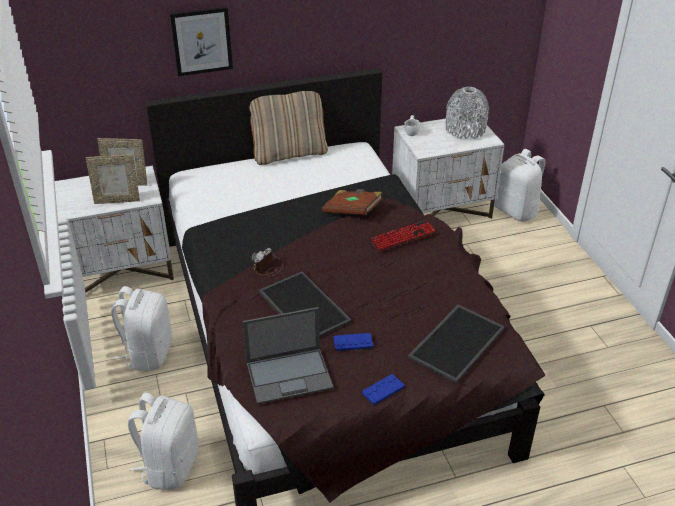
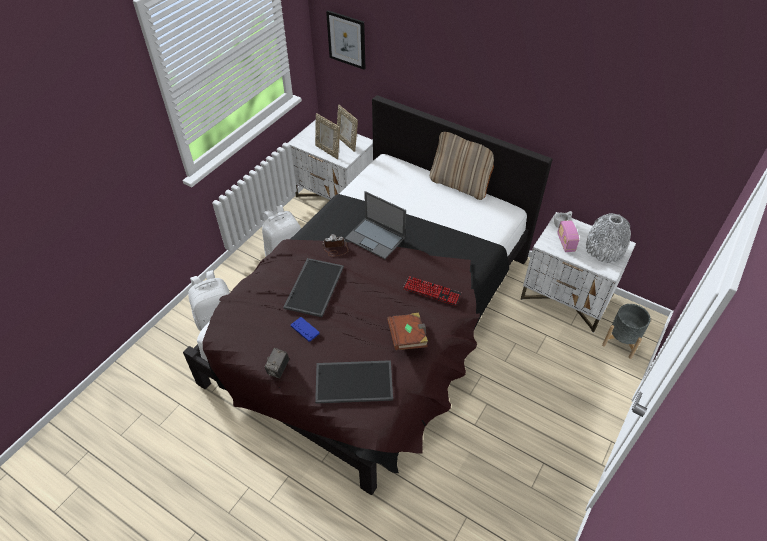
camera: 50 degrees right, 10 degrees up
(202, 41) = (422, 71): picture -> picture (346, 39)
(290, 375) = (252, 318): laptop -> laptop (376, 238)
(352, 211) = (435, 251): brown book -> brown book (408, 337)
(383, 390) = (278, 369): blue game controller -> camera
(434, 142) = (565, 243): none -> radio
(516, 211) = (621, 341): white backpack -> grey planter

